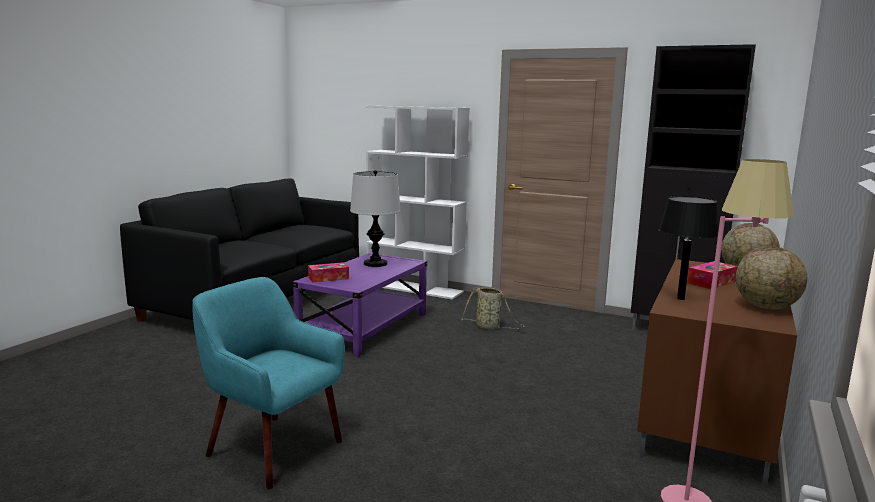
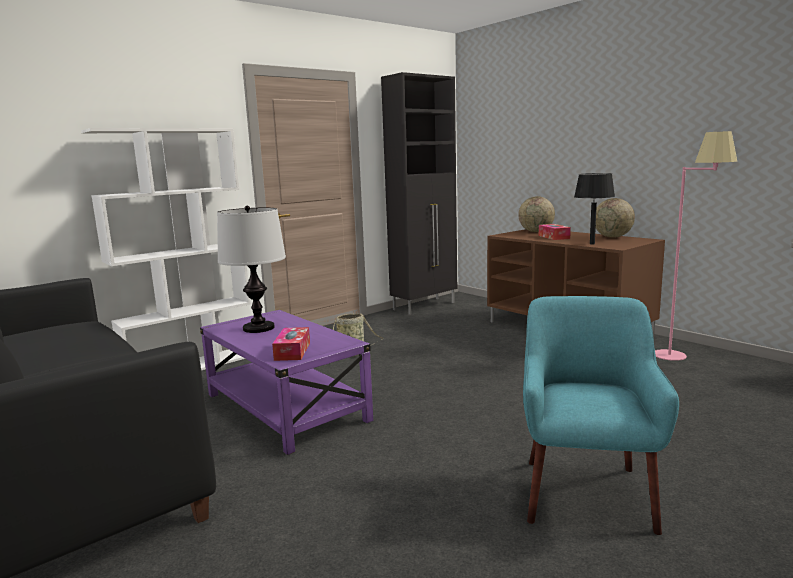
camera: 65 degrees left, 0 degrees up
(272, 448) = (585, 493): turquoise armchair -> turquoise armchair turned 135 degrees clockwise

